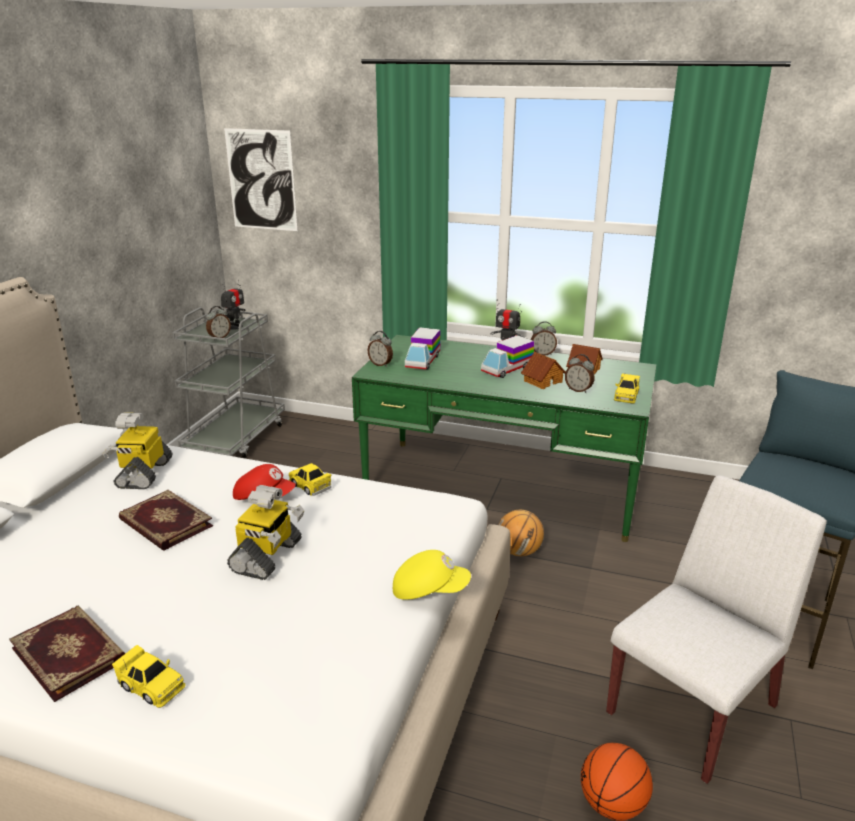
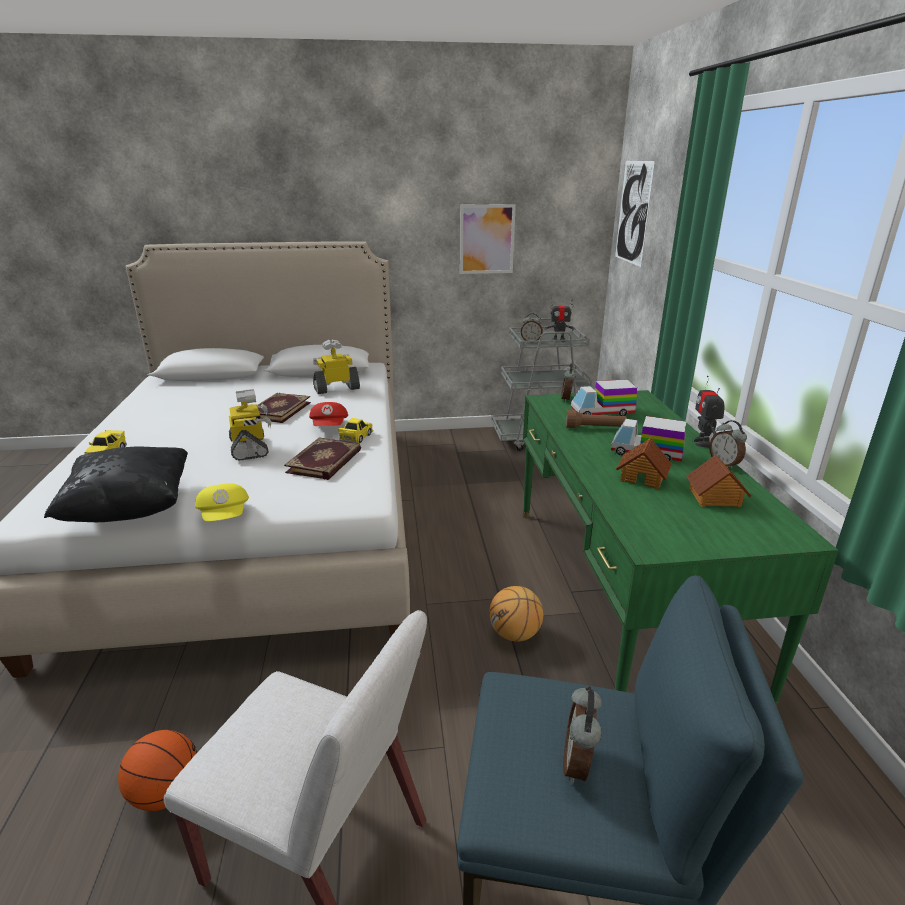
camera: 65 degrees right, 0 degrees up
(71, 653) = (138, 426): book -> book (325, 461)
(127, 237) = (487, 239): none -> picture
(267, 557) = (250, 448): toy robot -> toy robot turned 105 degrees counterclockwise
(357, 661) = (131, 508): none -> black pillow
(450, 371) = (595, 428): none -> brown flashlight
(578, 390) = (649, 502): alarm clock -> alarm clock (578, 764)
(626, 396) = (679, 538): yellow toy car -> none

